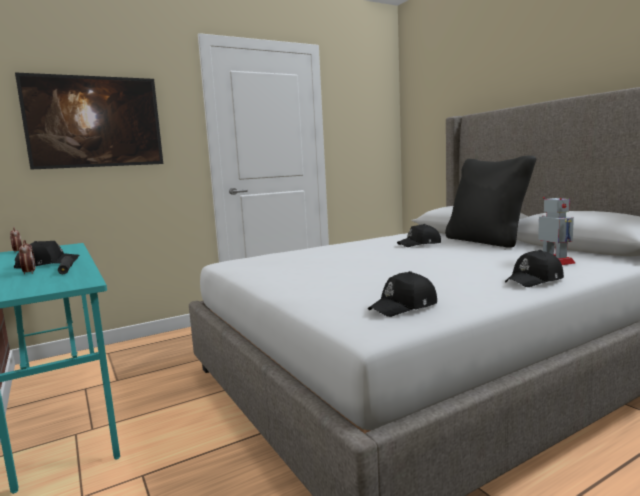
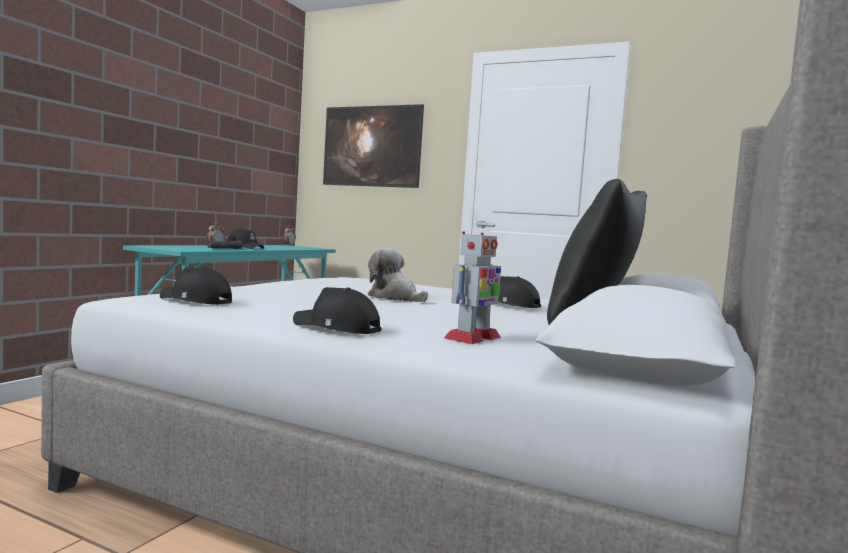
camera: 55 degrees right, 5 degrees down
(388, 260) = (395, 298): none -> plush toy

